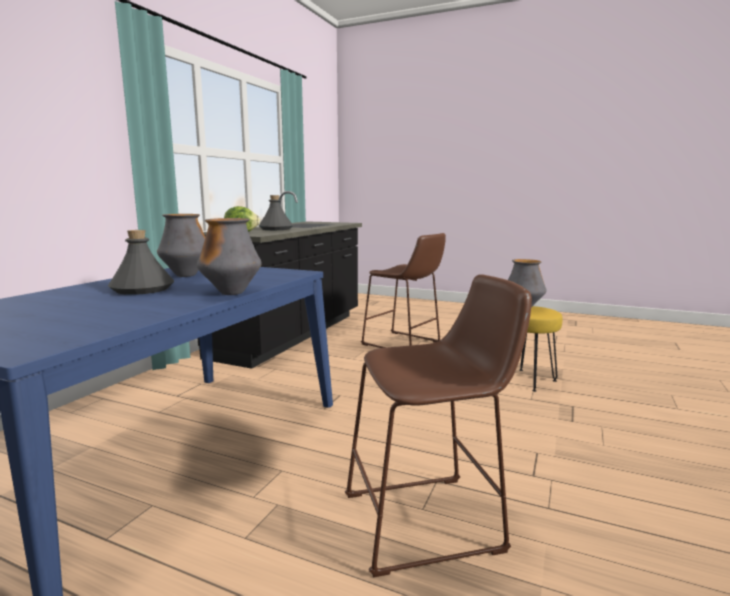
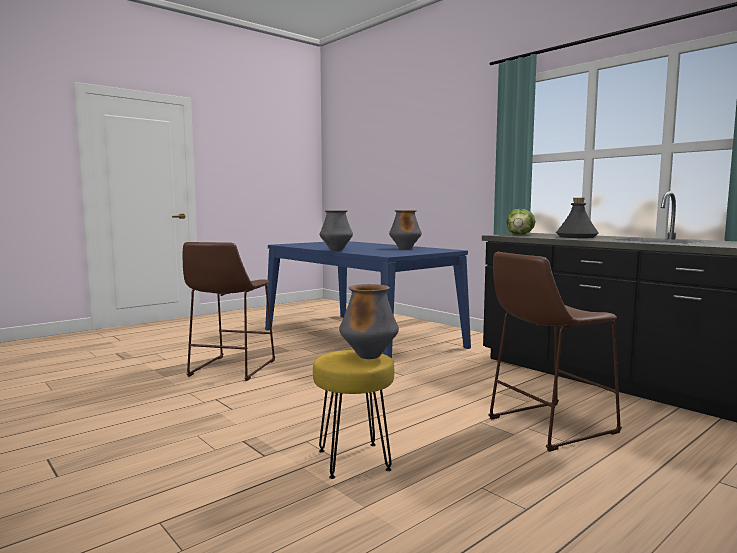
camera: 115 degrees right, 5 degrees down
(142, 289) = (368, 247): grey bottle -> none

